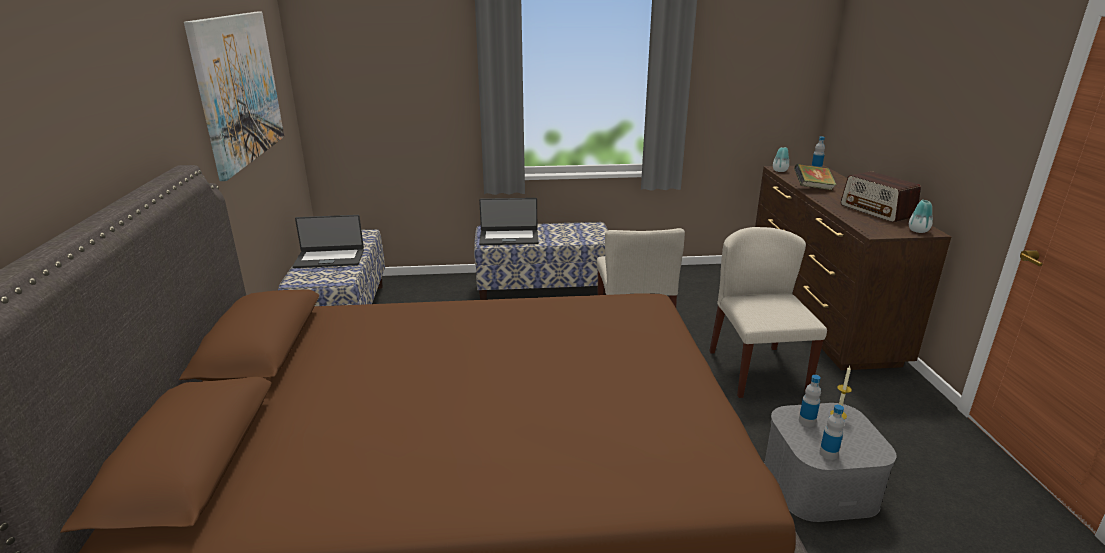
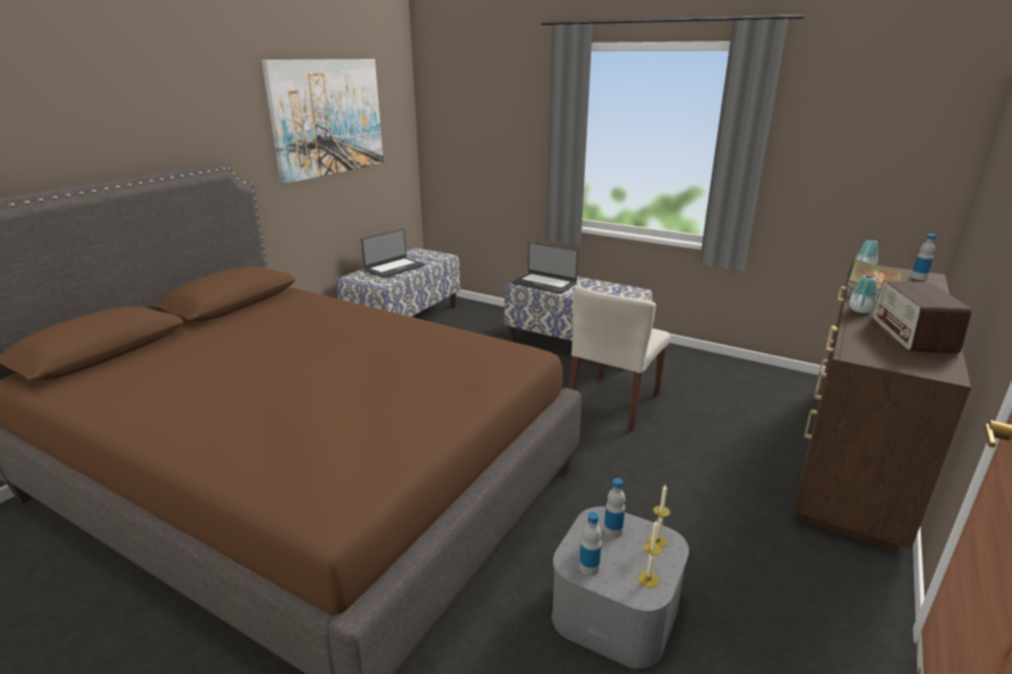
camera: 35 degrees right, 0 degrees up
(329, 258) = (394, 268): laptop -> laptop turned 75 degrees counterclockwise
(756, 370) = (694, 481): beige chair -> none
(867, 442) = (648, 579): none -> candle
(918, 231) = (928, 368): vase -> vase (860, 310)

